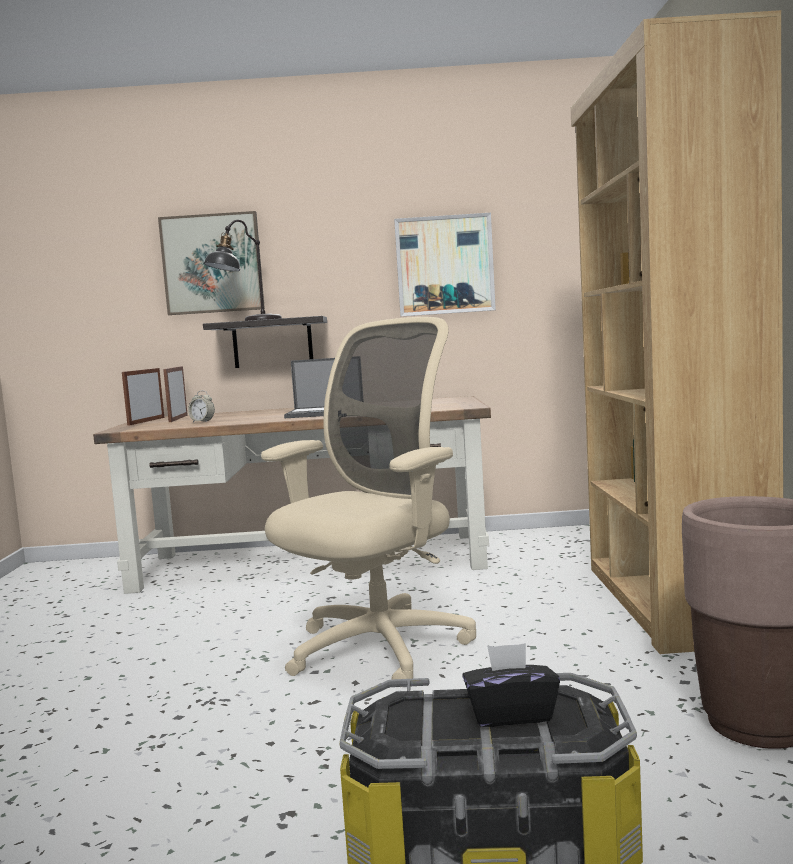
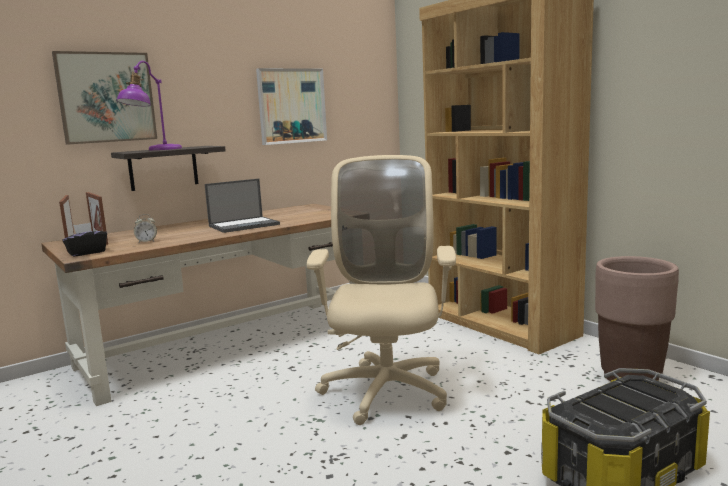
camera: 35 degrees left, 5 degrees up
(247, 320) = (154, 150): grey table lamp -> purple table lamp
(511, 714) = (632, 396): black tissue box -> black tissue box (87, 253)

